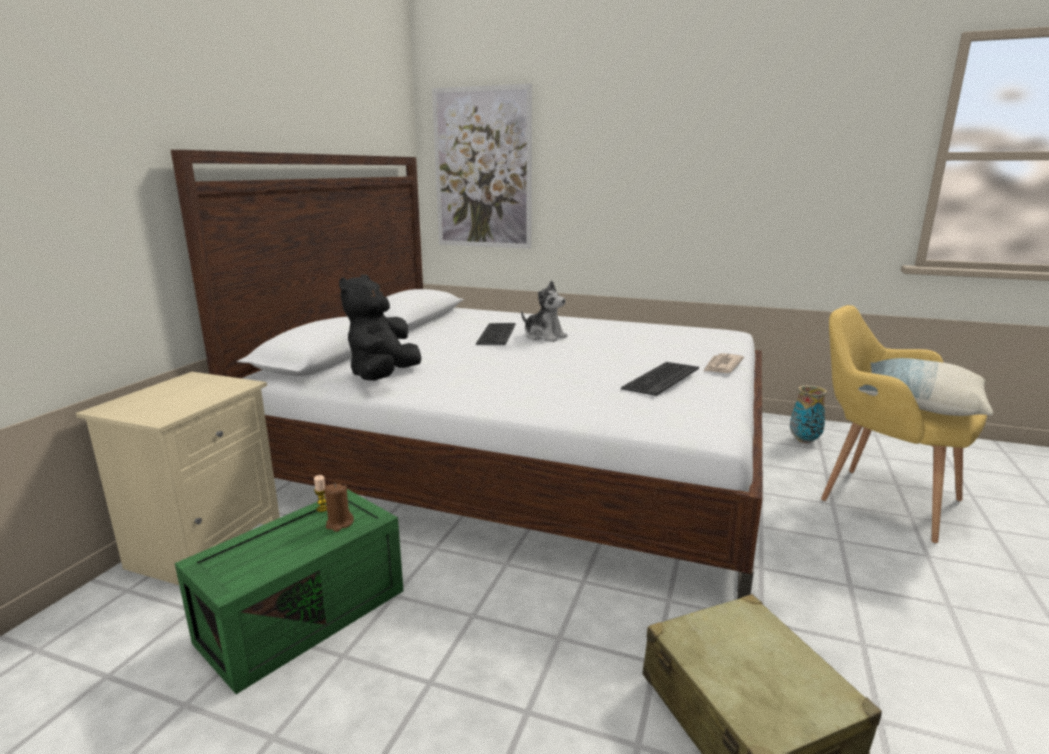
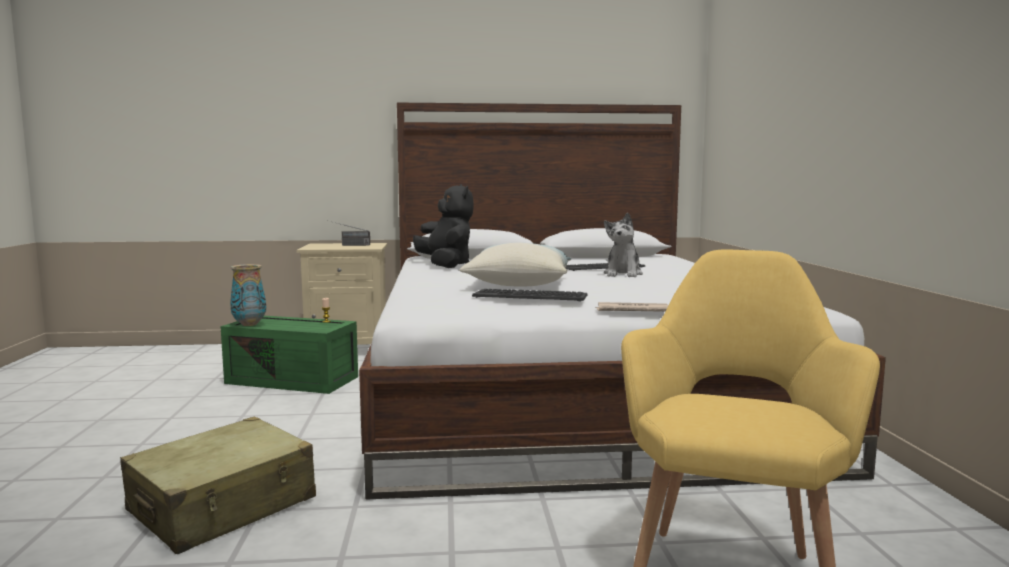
camera: 65 degrees right, 10 degrees down
(177, 393) = (348, 245): none -> radio
(339, 524) = (310, 326): brown candle -> none
(383, 377) = (446, 265): black plush toy -> black plush toy turned 75 degrees clockwise
(482, 169) = (733, 111): picture -> none
(804, 440) = (872, 519): vase -> vase (249, 324)
(919, 405) = (717, 407): pillow -> pillow (518, 283)

